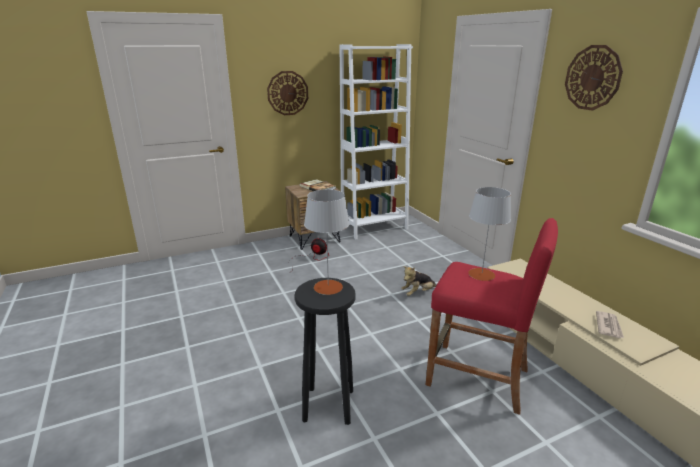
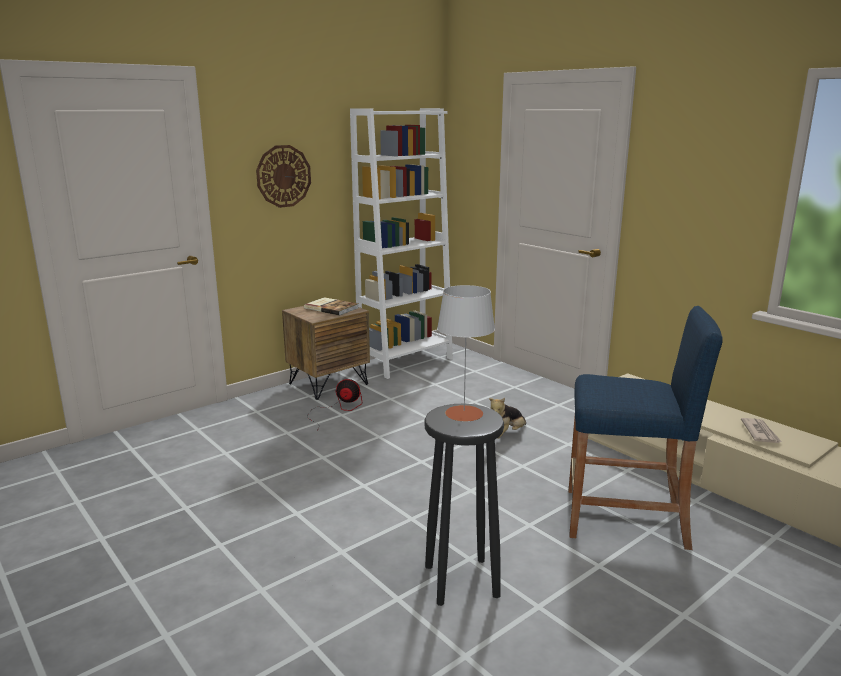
camera: 15 degrees left, 5 degrees down
(477, 377) = (625, 519): red stool -> blue stool
(481, 274) = (624, 383): grey table lamp -> none
(592, 78) = (696, 146): wall clock -> none

